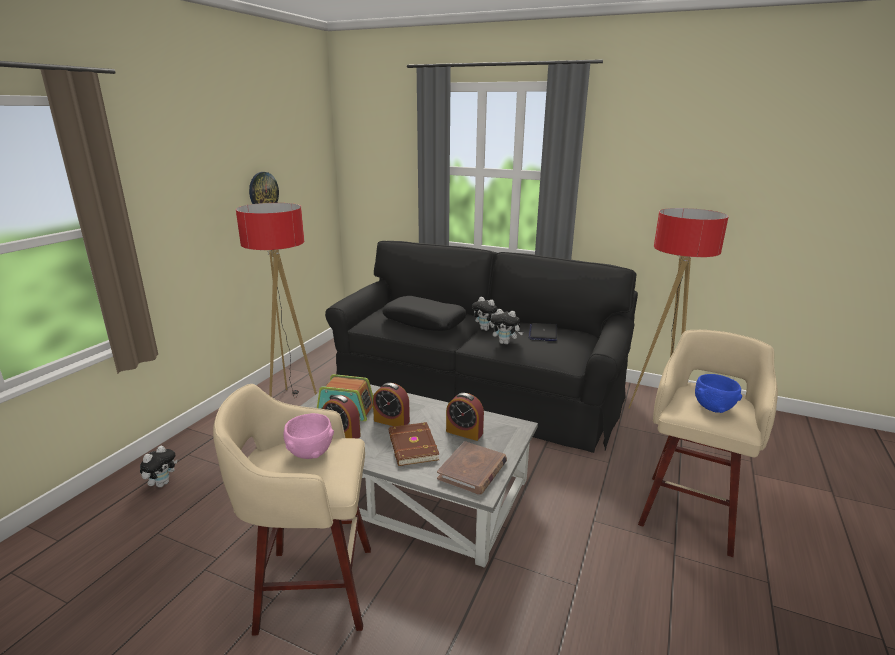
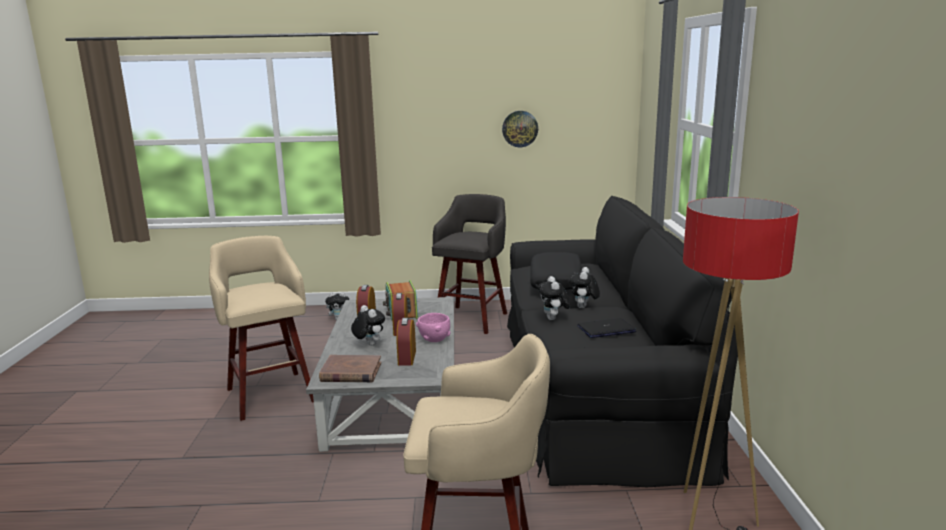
camera: 65 degrees right, 5 degrees down
(291, 401) = (472, 318): floor lamp -> grey stool
(310, 453) = (267, 290): pink bowl -> pink bowl (434, 339)
(412, 446) = (369, 344): brown book -> plush toy
(713, 408) = (451, 415): blue bowl -> none

